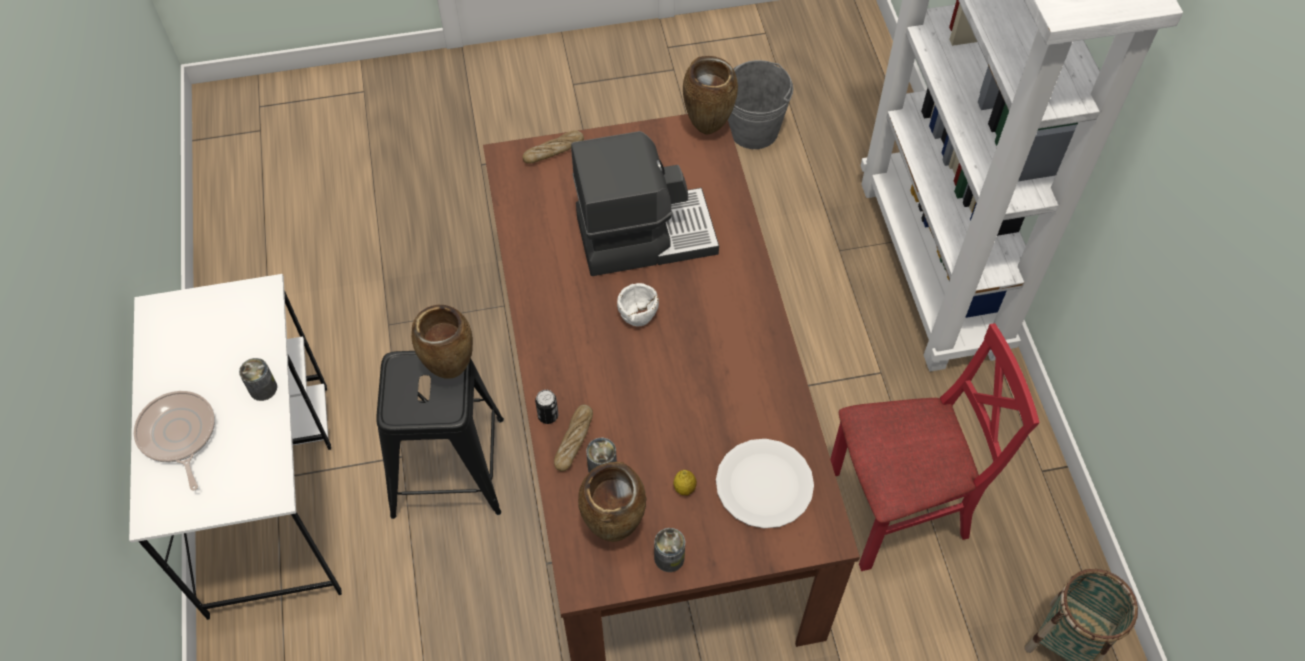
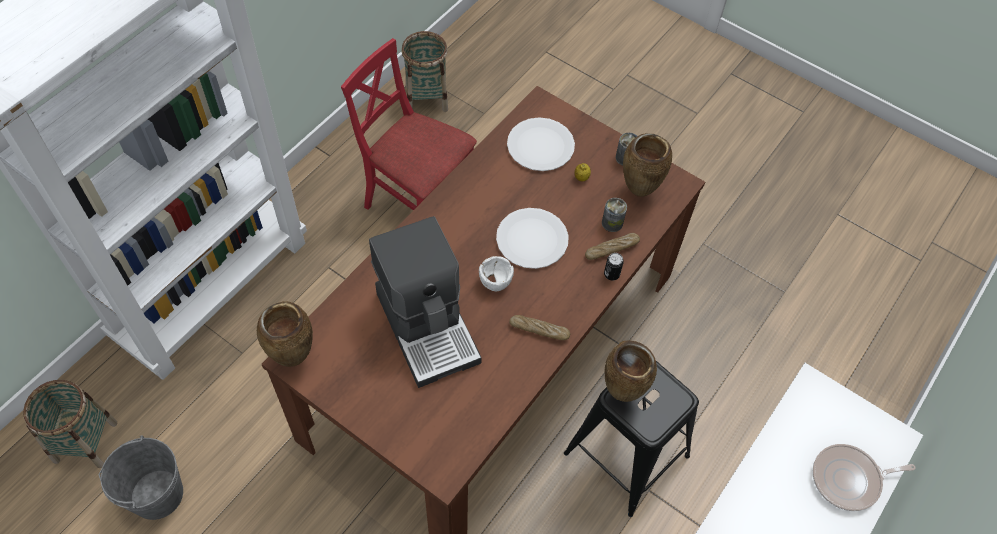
camera: 135 degrees left, 0 degrees up
(178, 435) = (849, 479): frying pan -> frying pan turned 60 degrees clockwise
(263, 388) = (768, 462): can -> none
(553, 151) = (408, 446): bread -> bread (539, 330)
(644, 234) = (429, 326): coffee machine -> coffee machine turned 150 degrees counterclockwise
(654, 380) = (532, 239): none -> white plate
(845, 112) = (85, 441): none -> basket

